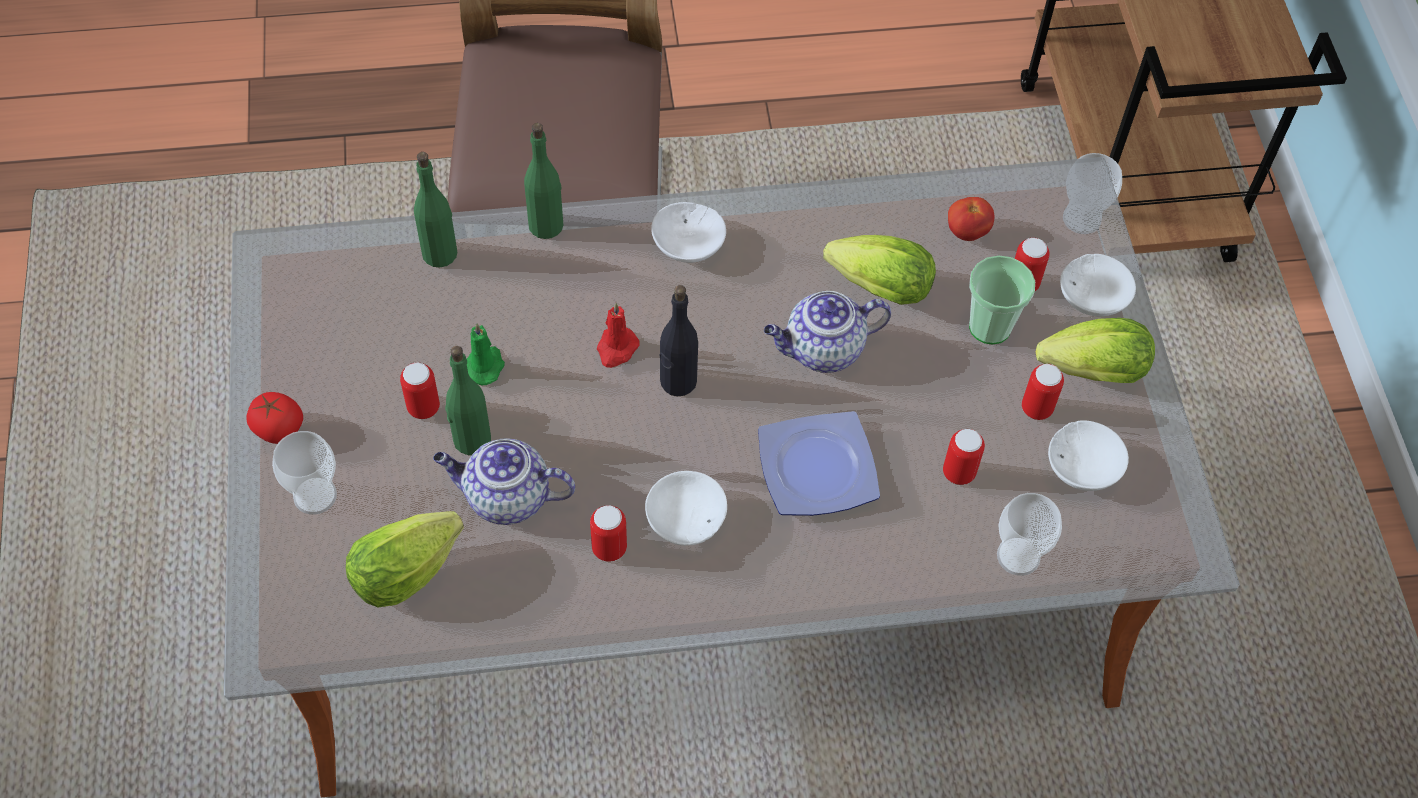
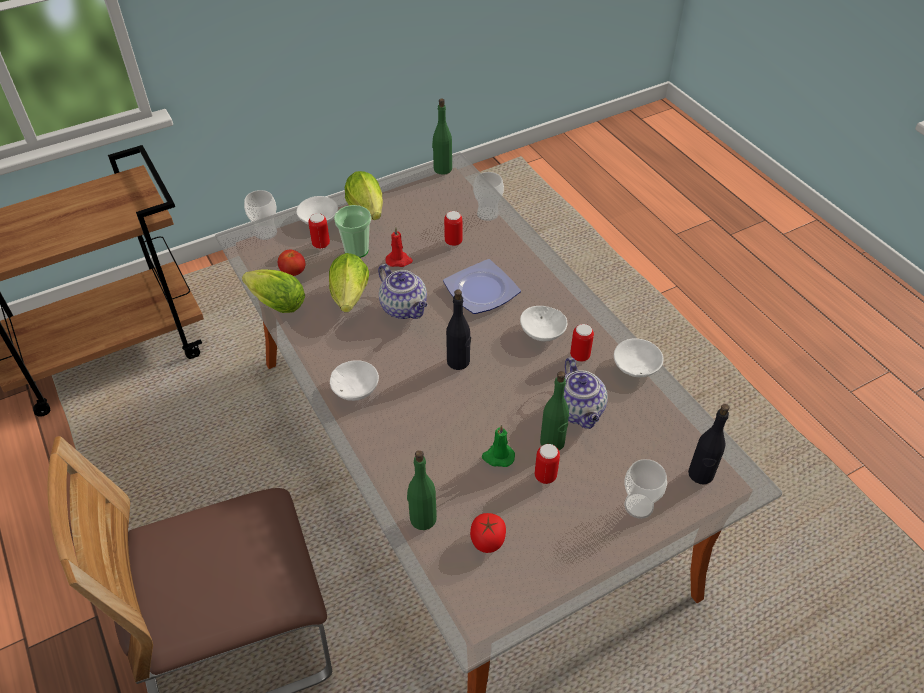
camera: 110 degrees left, 10 degrees down
(278, 429) = (608, 550): tomato -> tomato (487, 540)
(314, 600) = (700, 474): none -> black bottle
(411, 568) = (650, 436): lettuce -> lettuce (274, 303)
(546, 225) = (371, 467): green bottle -> green bottle (442, 169)
(616, 349) = (451, 396): red candle -> red candle (399, 260)
(1036, 408) = (400, 224): can -> none
(1084, 469) = (426, 203): white bowl -> white bowl (637, 365)

